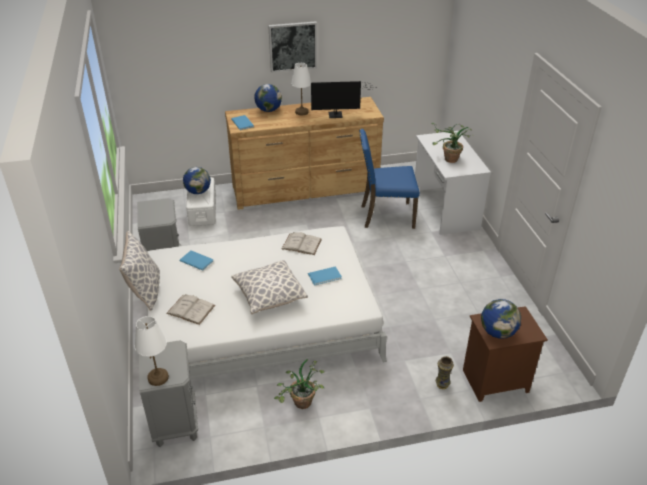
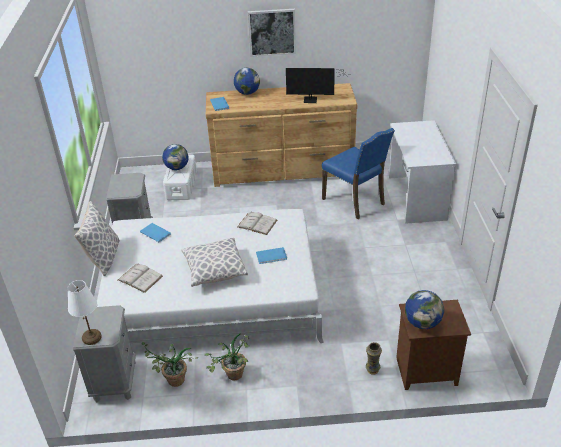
camera: 10 degrees right, 0 degrees up
(302, 112) = (278, 96): white table lamp -> none
(385, 216) = (355, 201): blue chair -> blue chair turned 135 degrees counterclockwise
(447, 160) = (415, 149): potted plant -> potted plant (171, 381)

